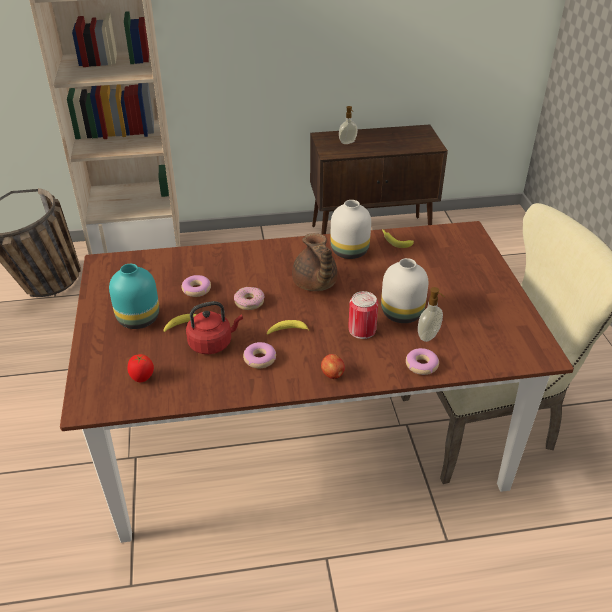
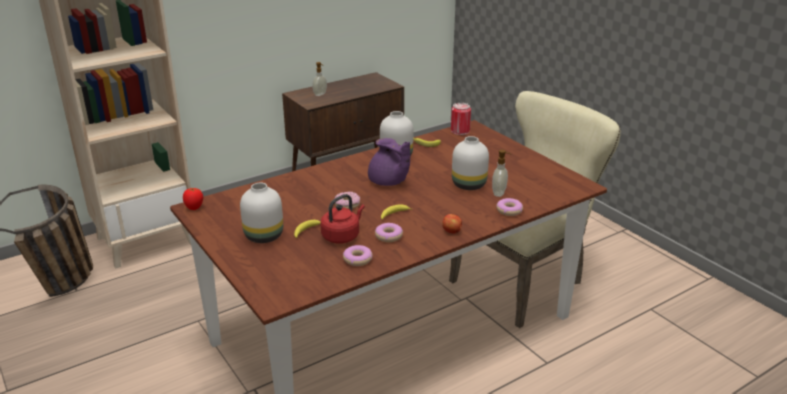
camera: 25 degrees left, 10 degrees down
(137, 319) = (263, 236): turquoise vase -> white vase
(142, 378) = (305, 272): tomato -> tomato (194, 208)
(196, 289) = (295, 206): donut -> donut (357, 259)
(315, 284) = (388, 182): brown teapot -> purple teapot
(362, 330) = (449, 201): can -> can (460, 131)

